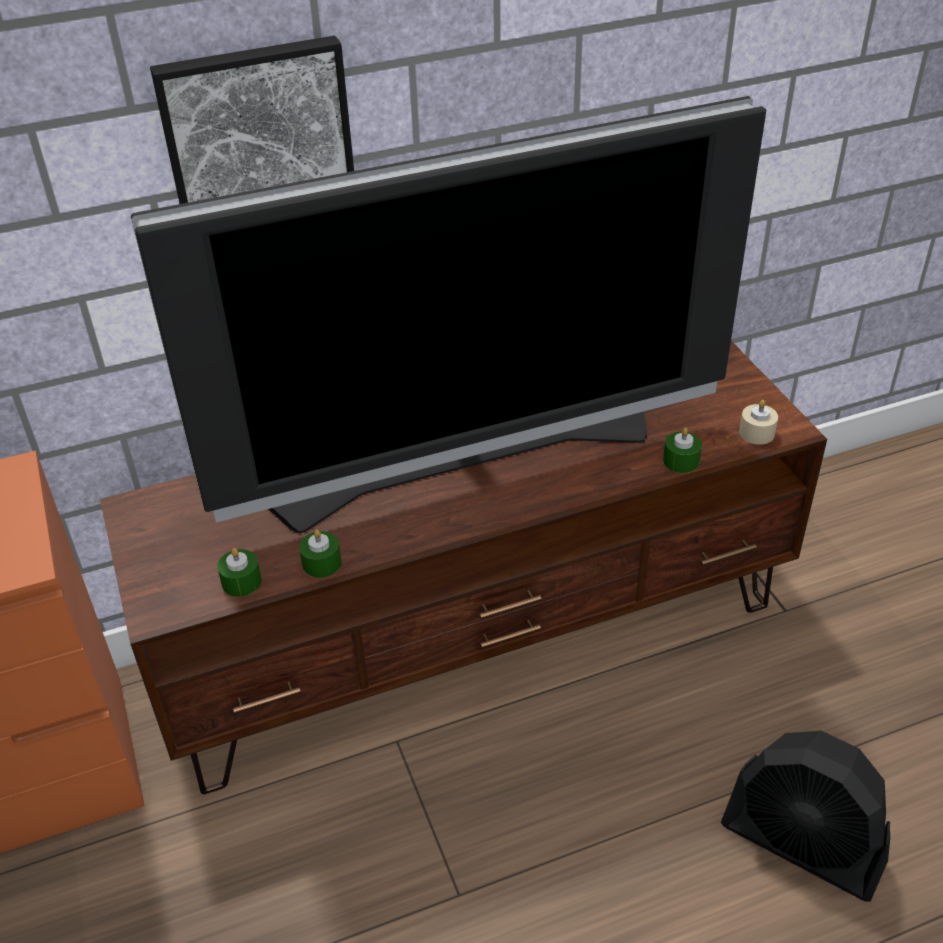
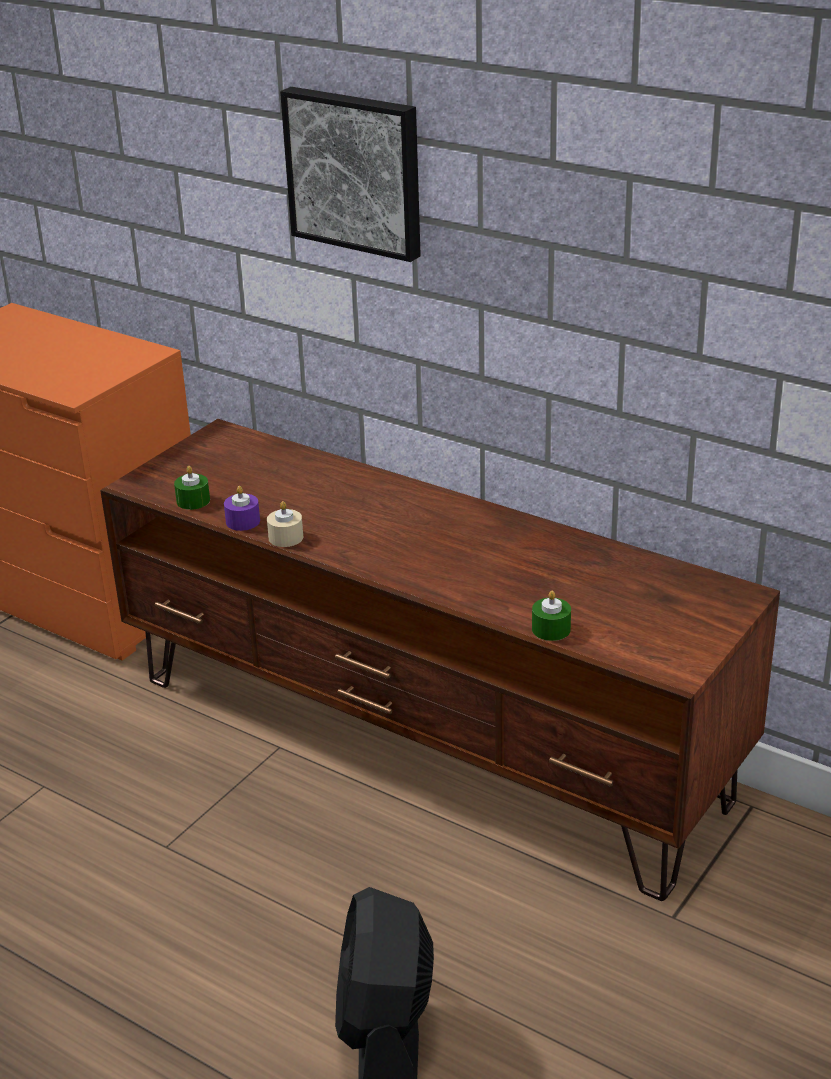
camera: 55 degrees right, 10 degrees down
(322, 563) = (243, 521): green candle -> purple candle
(467, 463) = (421, 533): television -> none
(756, 433) = (645, 655): beige candle -> beige candle (286, 537)

